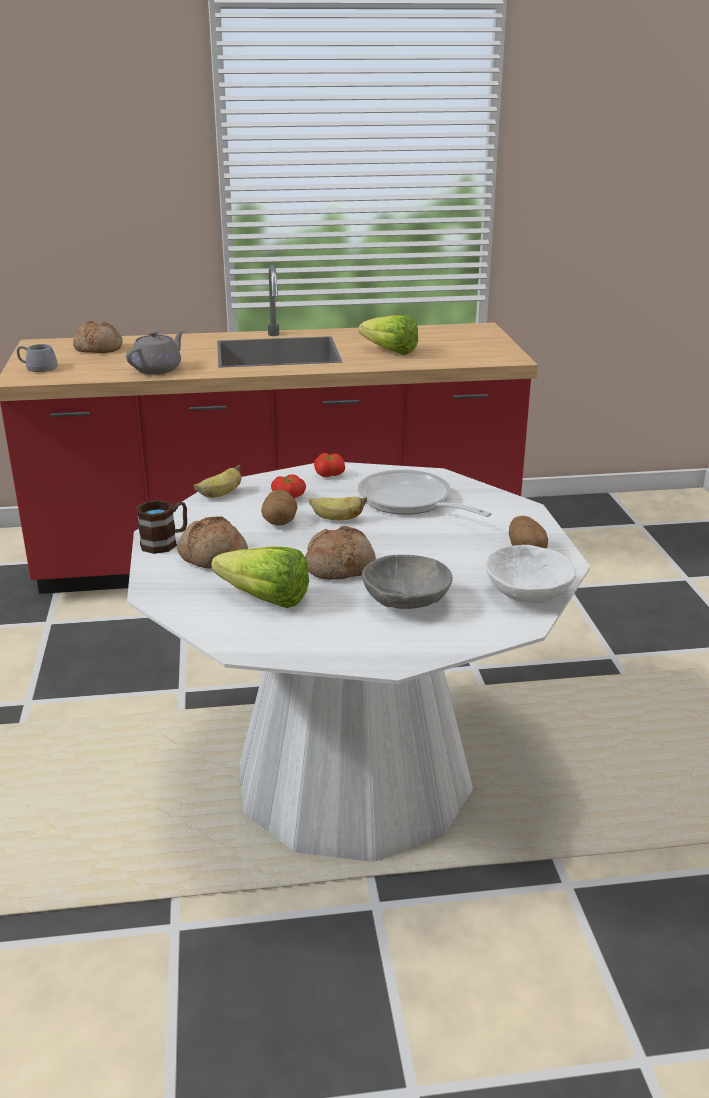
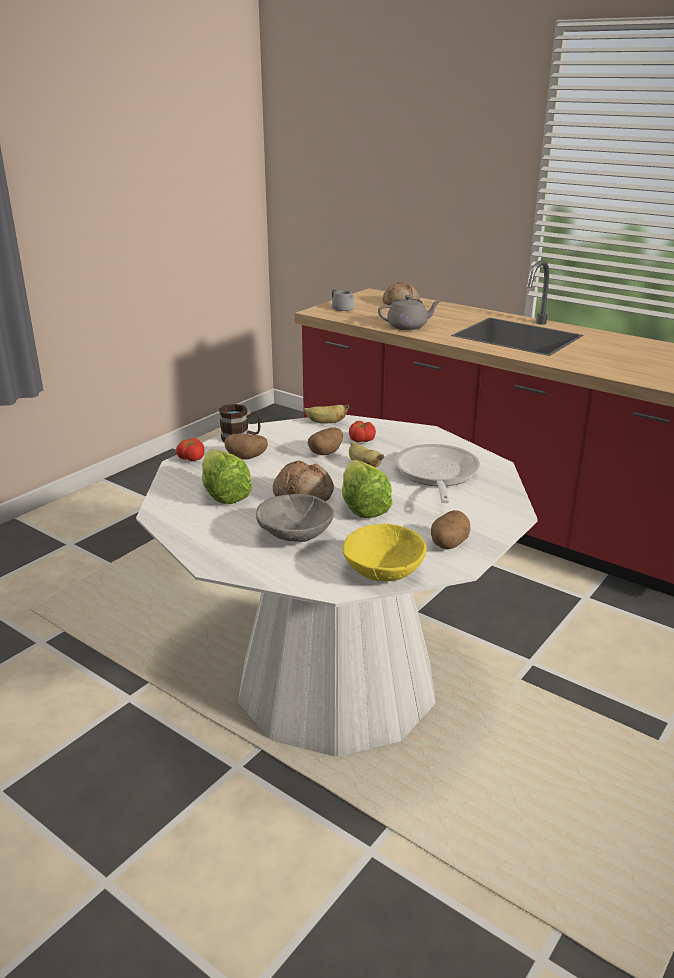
camera: 45 degrees right, 0 degrees up
(212, 557) = (247, 457): bread -> potato
(328, 475) = (417, 436): tomato -> tomato (191, 458)
(386, 350) = (605, 356): lettuce -> lettuce (362, 504)
(526, 593) = (384, 570): white bowl -> yellow bowl

